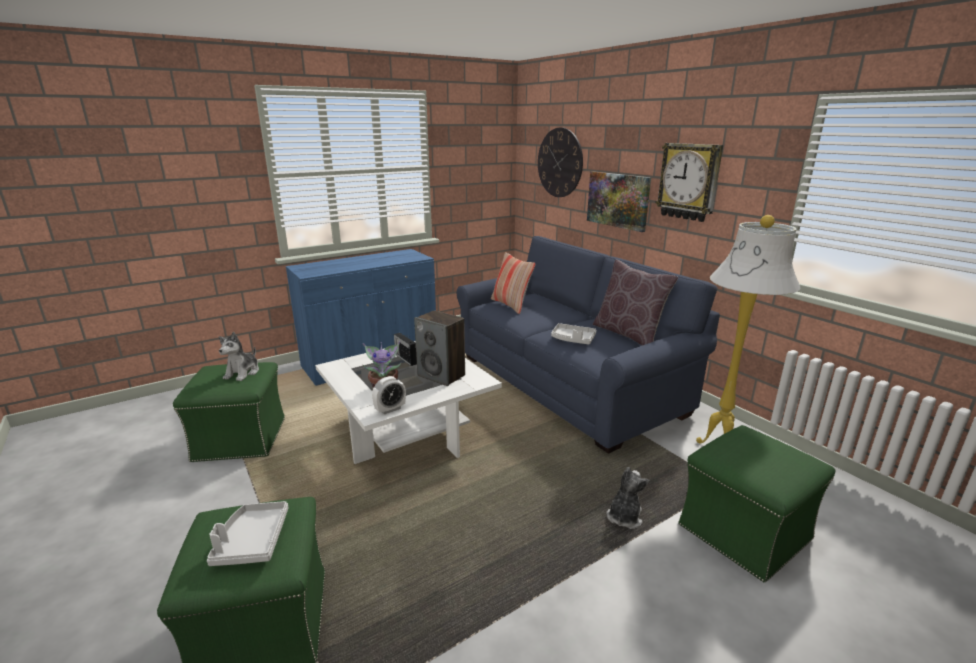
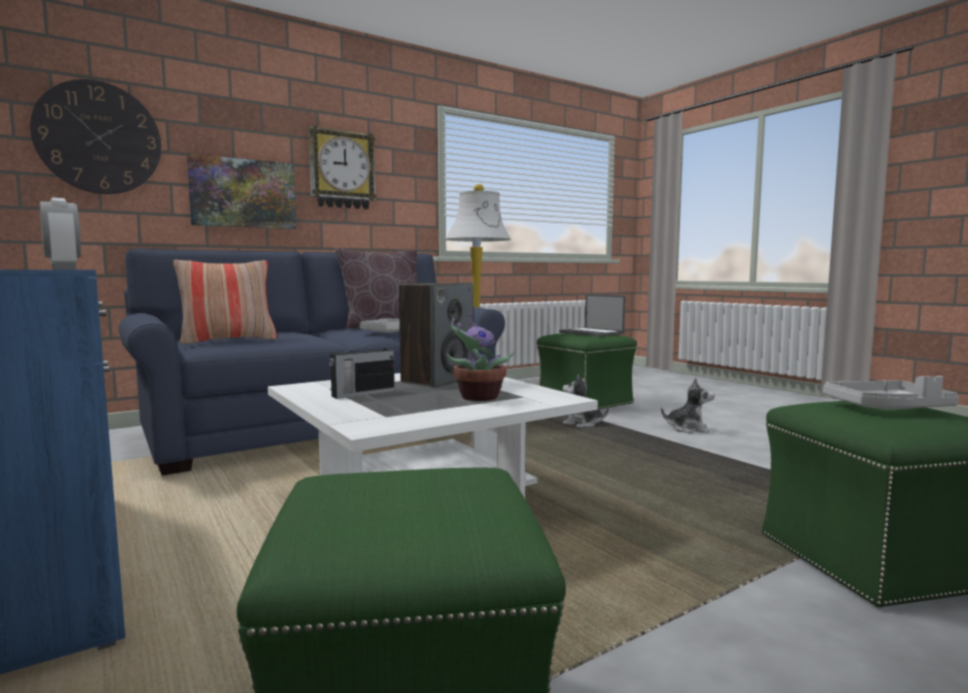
camera: 90 degrees left, 15 degrees down
(243, 373) = (391, 485): plush toy -> plush toy (688, 429)
(390, 409) = (546, 393): alarm clock -> alarm clock (63, 269)
(777, 461) = (592, 333): none -> laptop

